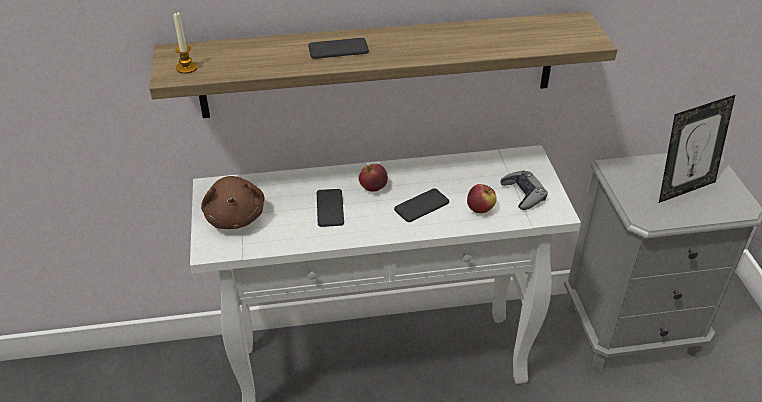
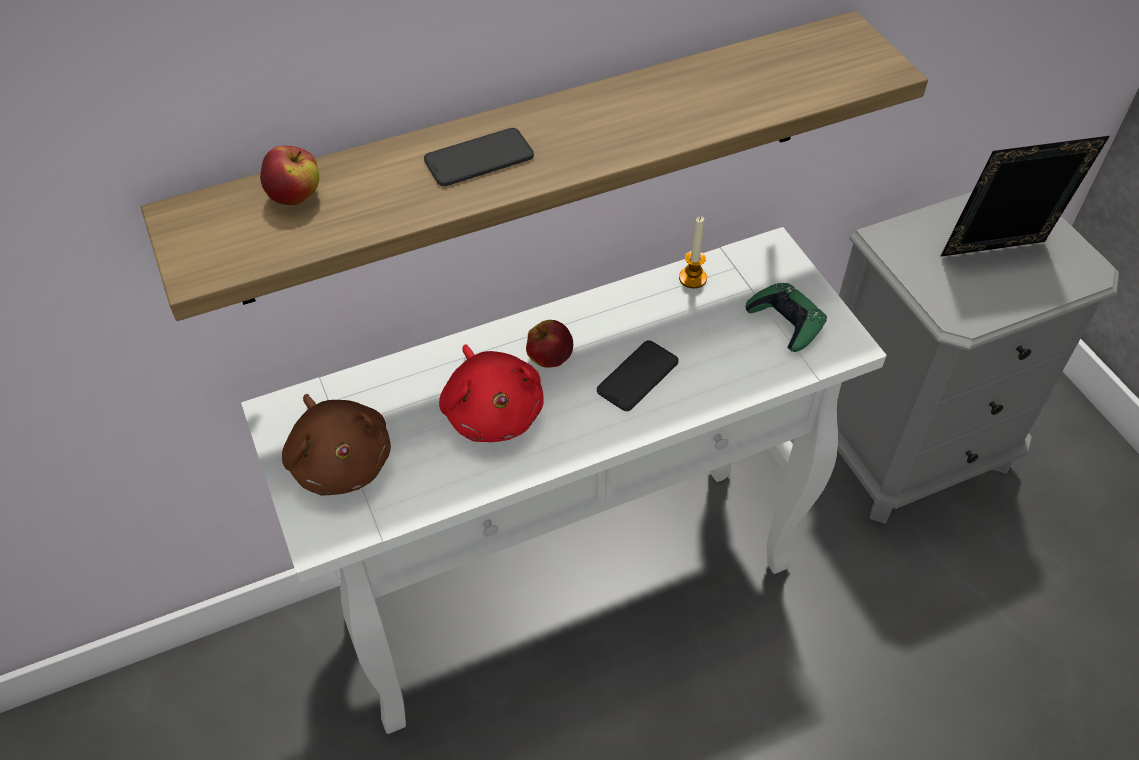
camera: 15 degrees left, 10 degrees up
(186, 68) = (223, 247): candle -> candle (692, 278)
(330, 208) = (493, 411): phone -> red plush toy
(480, 209) = (730, 363): apple -> apple (295, 196)
(523, 194) = (786, 322): grey game controller -> green game controller
(683, 188) = (996, 255): picture frame -> picture frame turned 150 degrees counterclockwise

